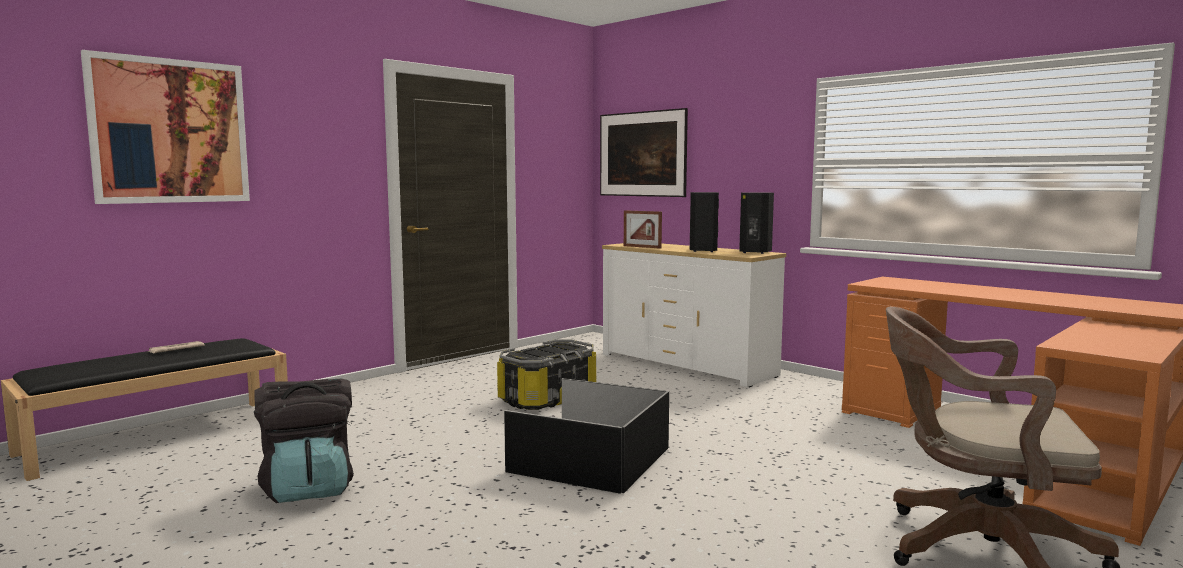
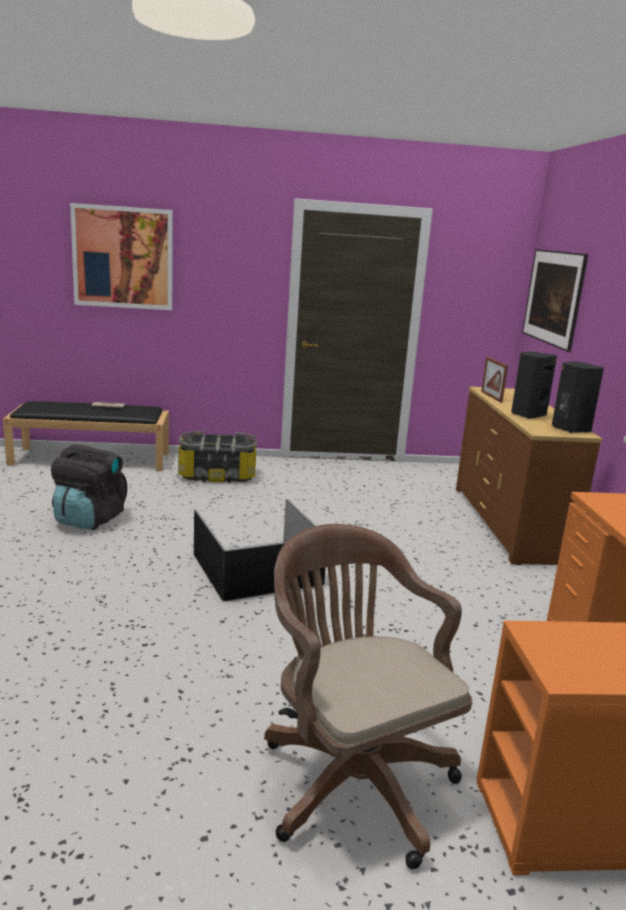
camera: 40 degrees right, 10 degrees up
(547, 398) = (332, 512): storage box -> storage box (217, 475)
(687, 365) = (509, 524): white dresser -> brown dresser

